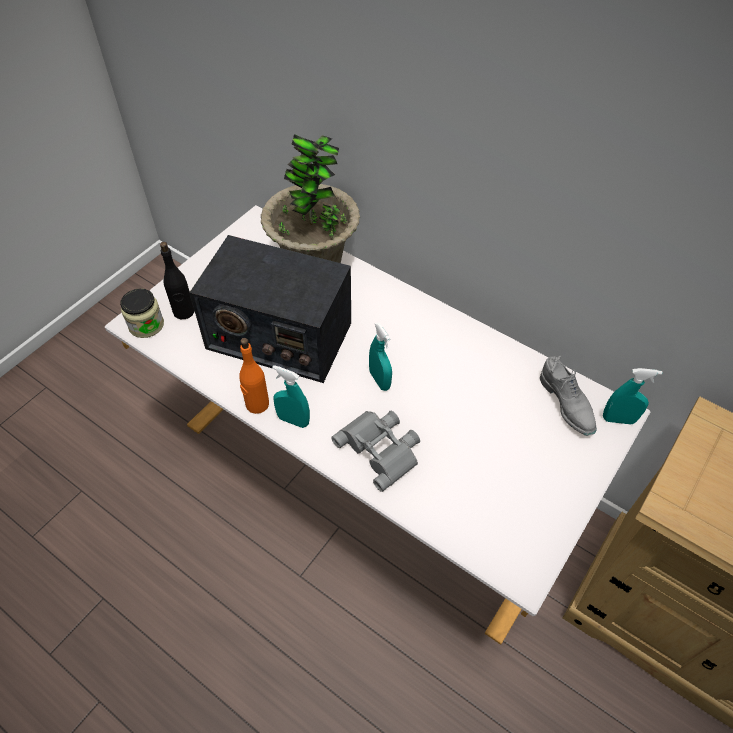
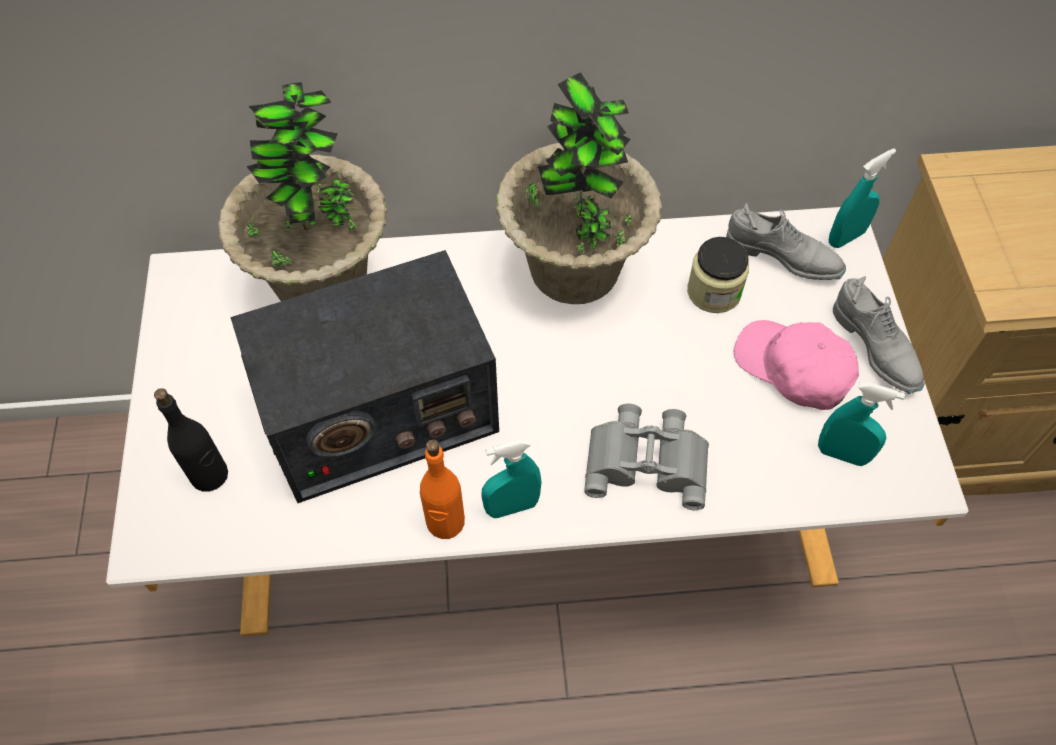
camera: 40 degrees left, 5 degrees up
(146, 325) = (173, 534): jar -> jar (714, 292)
(379, 380) = (562, 378): turquoise spray bottle -> turquoise spray bottle (842, 454)
(441, 334) = (574, 269): none -> potted plant
(509, 463) = (793, 369): none -> pink cap
(572, 488) = (875, 348): none -> grey shoe

